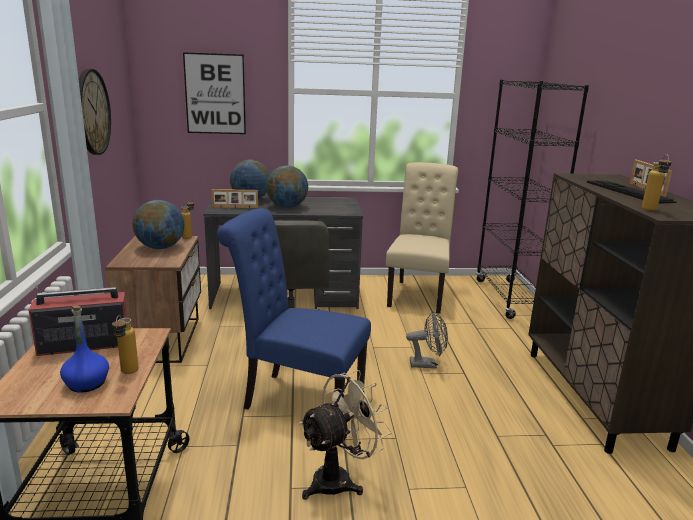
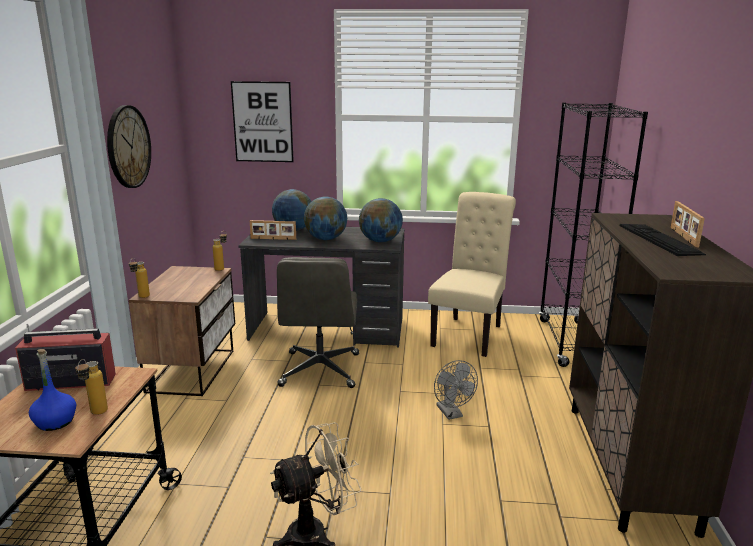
camera: 10 degrees right, 0 degrees up
(160, 248) = (189, 280): globe -> globe (380, 241)
(297, 399) = (302, 442): blue chair -> none
(427, 364) = (452, 414): grey fan -> grey fan turned 60 degrees clockwise
(651, 211) = (662, 266): bottle -> bottle (141, 298)

